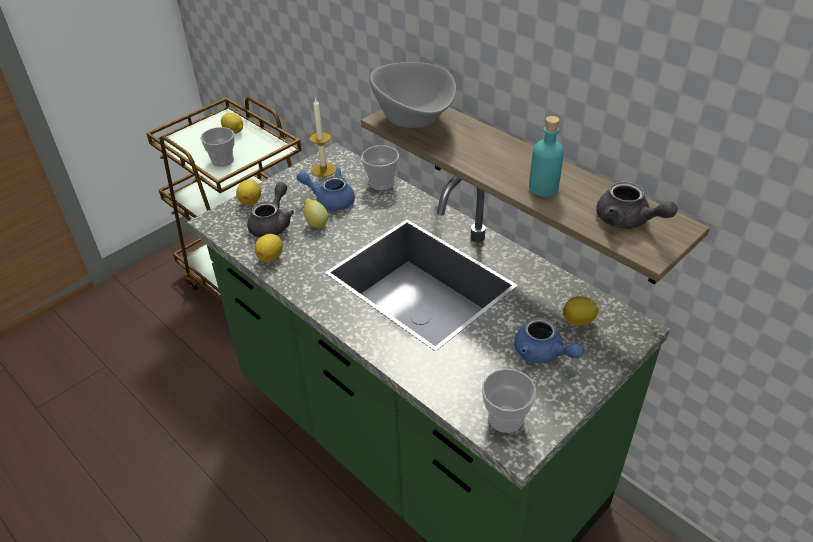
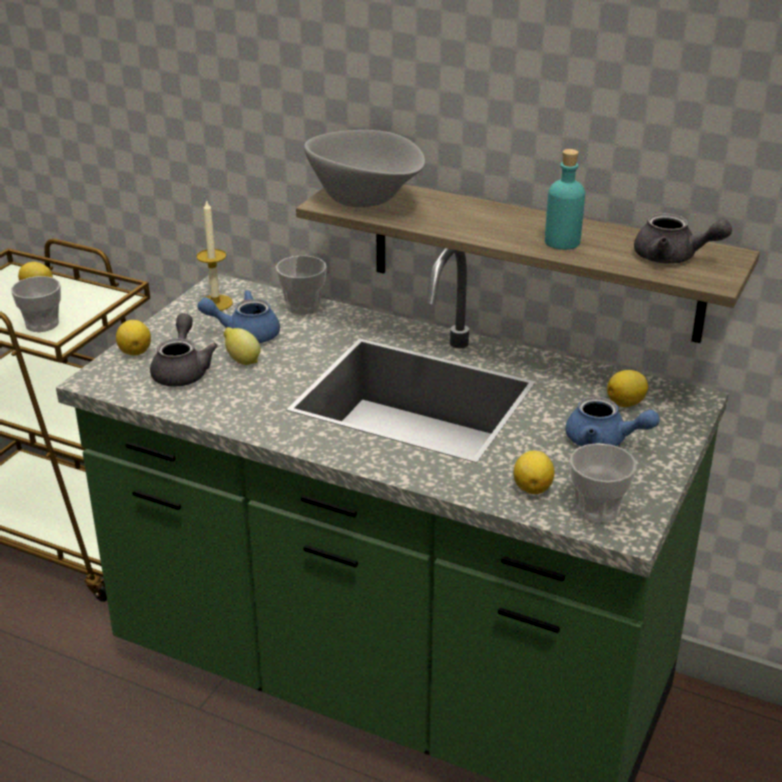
camera: 20 degrees left, 10 degrees down
(271, 257) = (203, 405): lemon -> lemon (533, 487)

